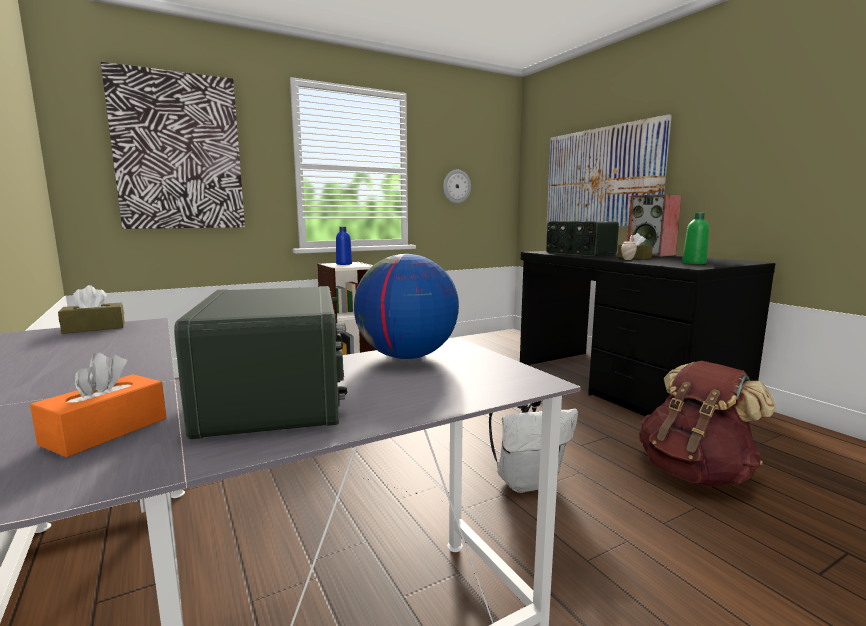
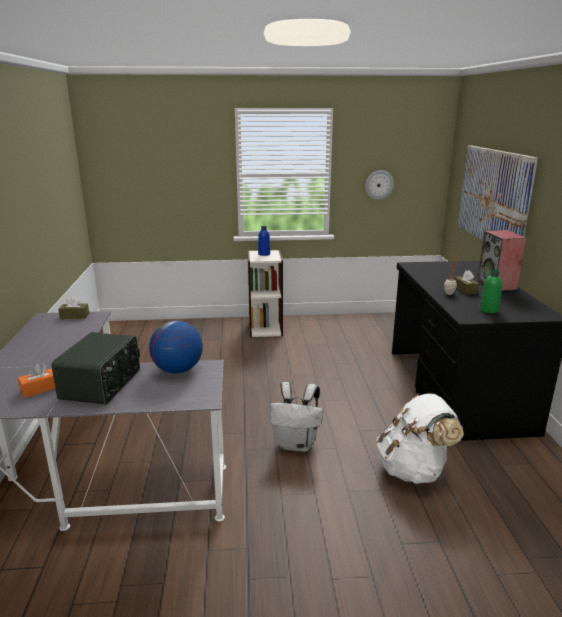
camera: 25 degrees right, 10 degrees up
(179, 152) = (156, 170): picture -> none
(579, 253) = (437, 274): radio -> none
(695, 472) = (413, 469): brown backpack -> white backpack

